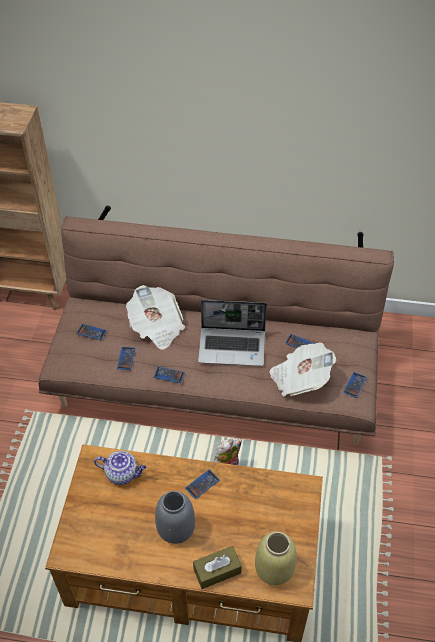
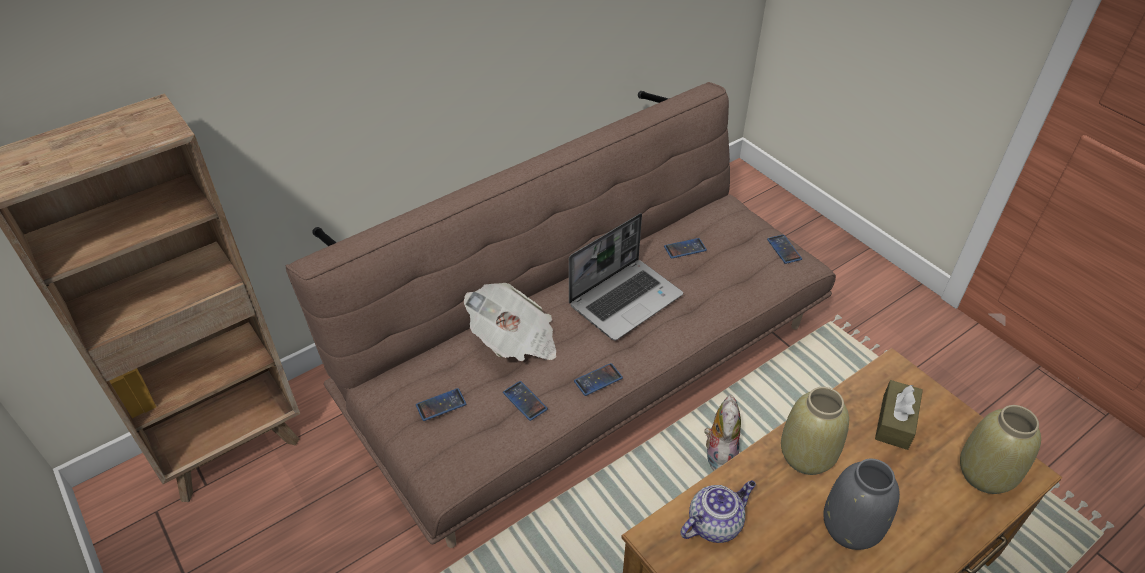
camera: 45 degrees left, 5 degrees down
(202, 484) = (807, 455): phone -> beige vase
(217, 571) = (947, 529): brown tissue box -> brown tissue box (895, 422)
(300, 378) = (730, 280): newspaper -> none

